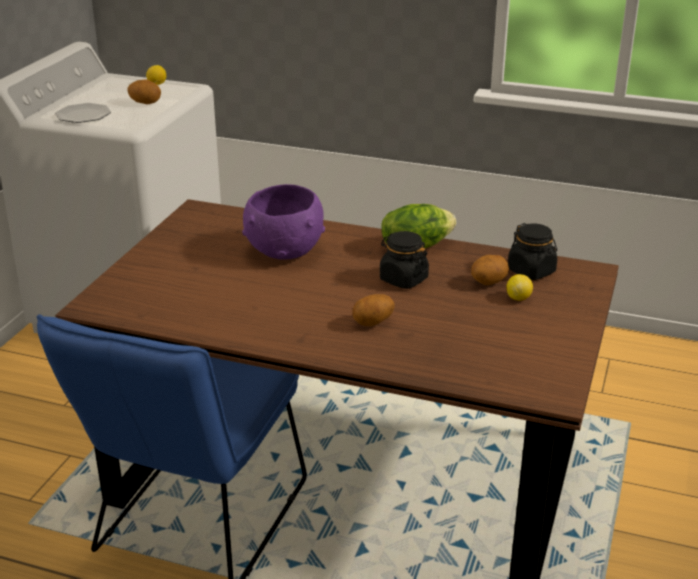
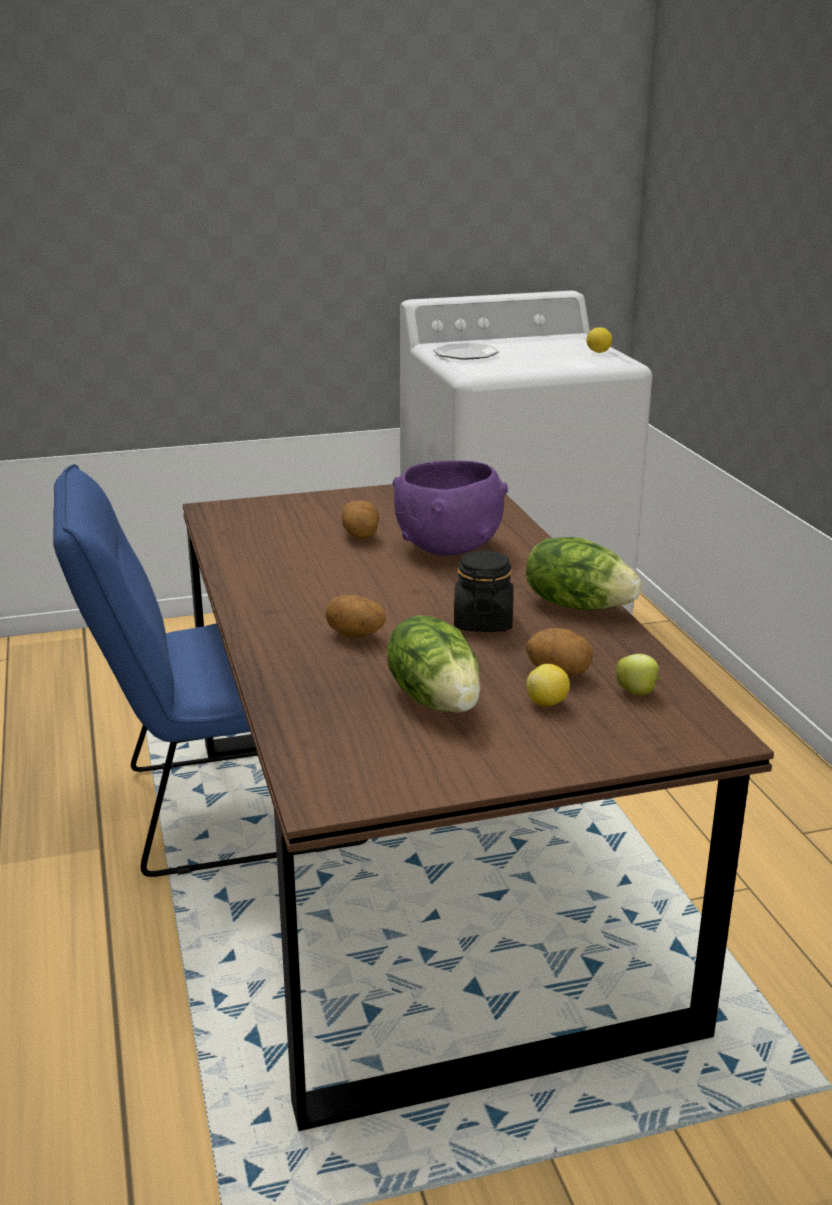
camera: 55 degrees right, 5 degrees down
(145, 103) = (542, 361): potato -> potato (360, 536)
(481, 326) = (436, 699): none -> lettuce
(531, 271) = (637, 692): black jar -> apple

